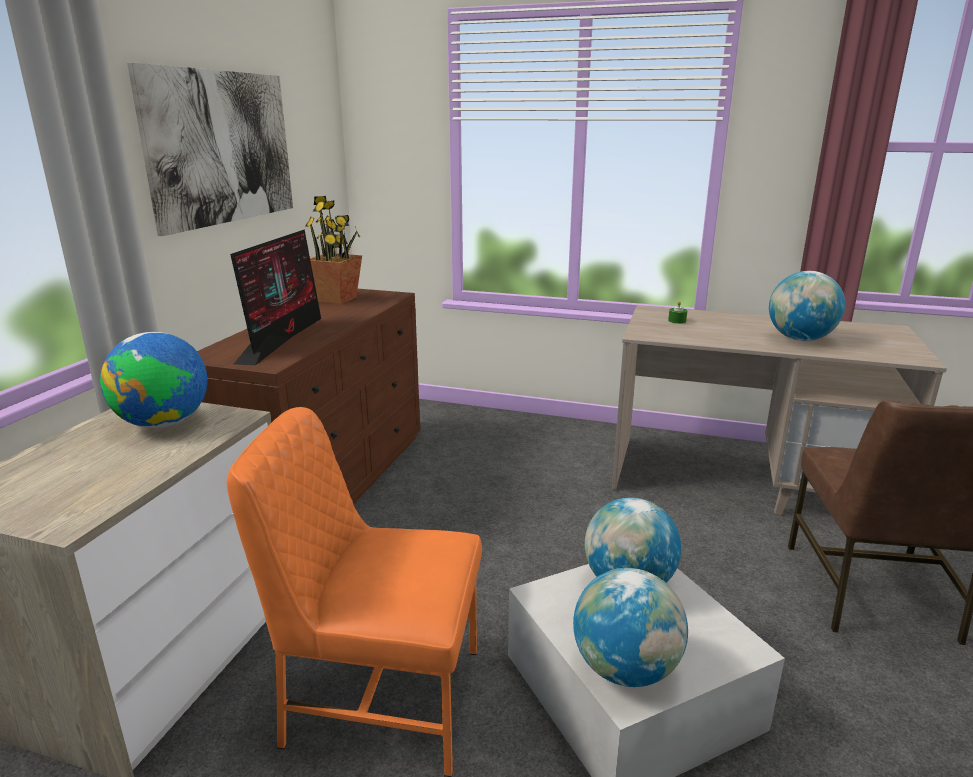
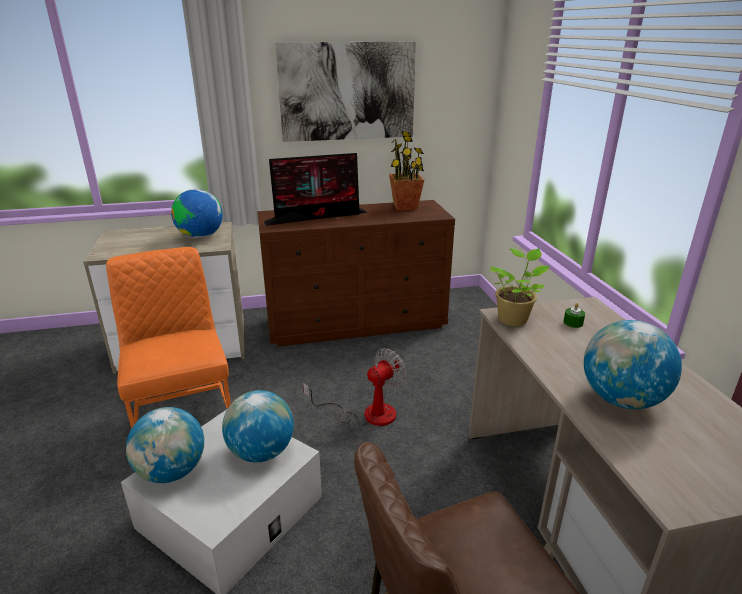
camera: 60 degrees right, 5 degrees up
(526, 533) = (367, 414): none -> fan
(653, 333) = (513, 318): none -> potted plant

